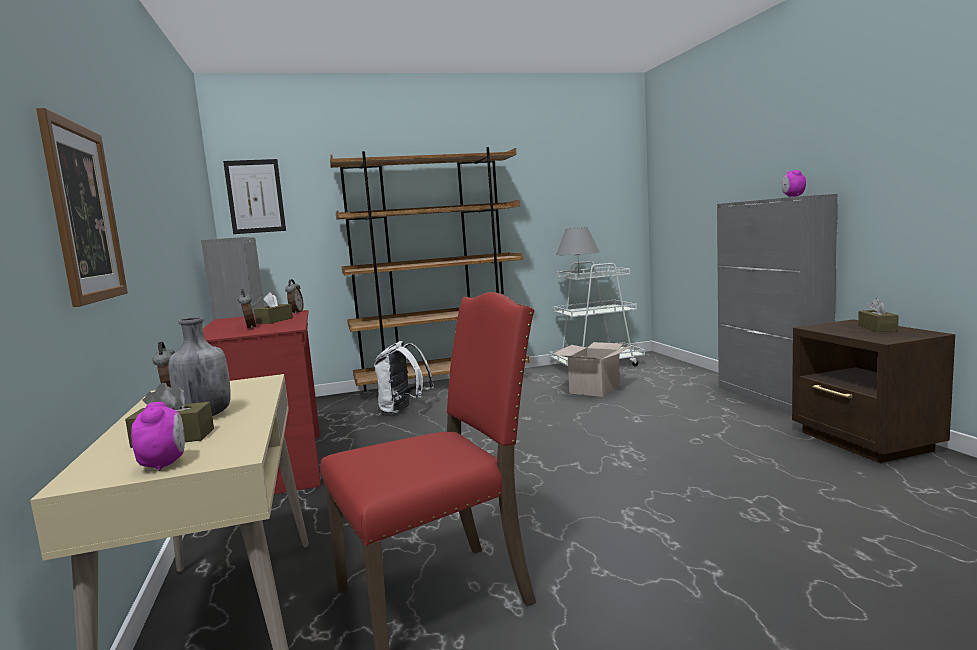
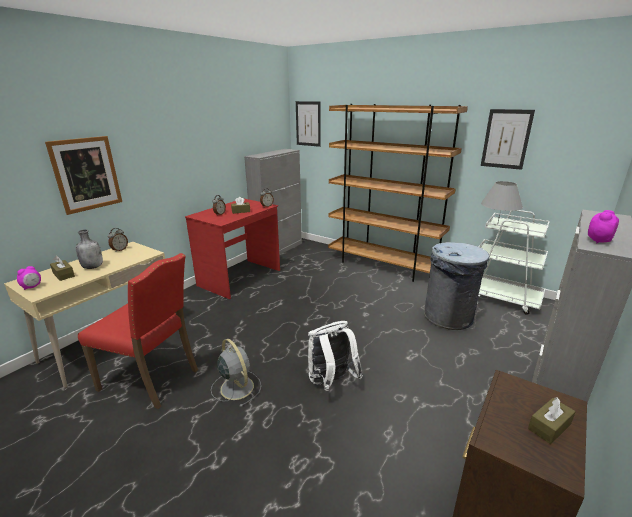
camera: 50 degrees right, 15 degrees up
(404, 410) = (333, 273): white backpack -> white backpack (331, 382)
(546, 188) = (506, 139): none -> picture
(564, 524) = (236, 387): none -> grey fan
(595, 389) = (448, 317): cardboard box -> grey trash can

